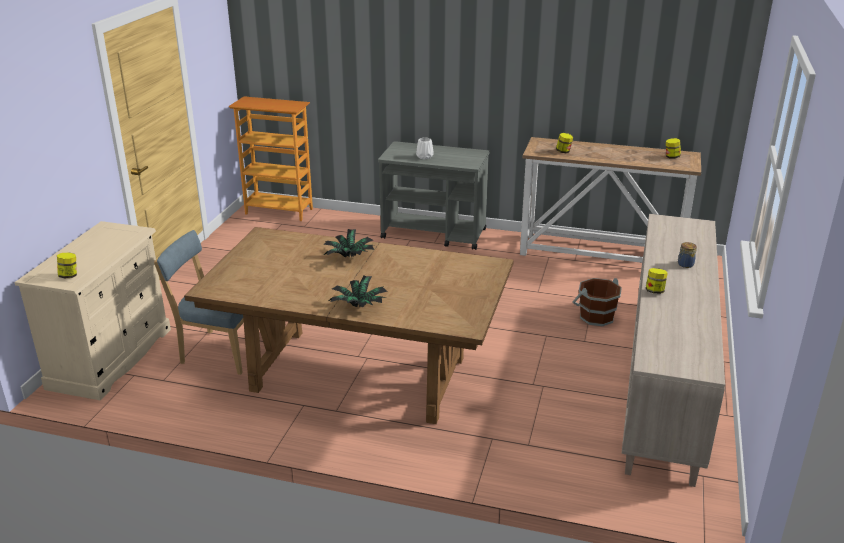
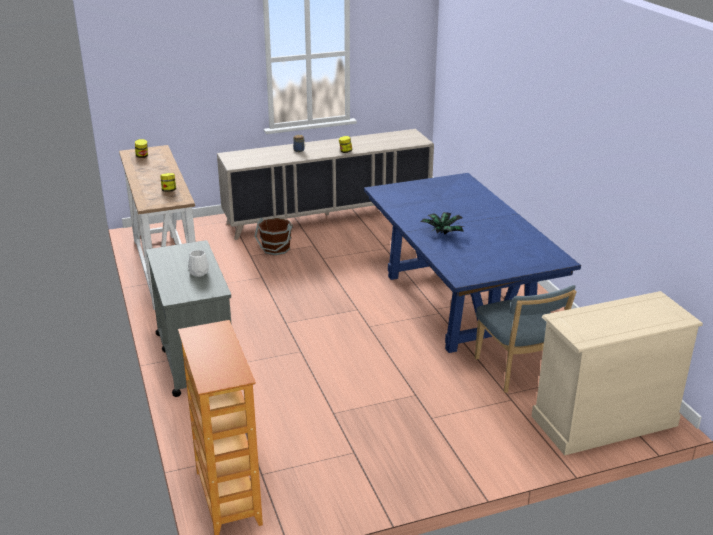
camera: 125 degrees left, 0 degrees up
(69, 276) = (655, 305): jar -> none
(359, 307) = (493, 208): potted plant -> none
(360, 374) = (456, 303): brown dining table -> blue dining table

